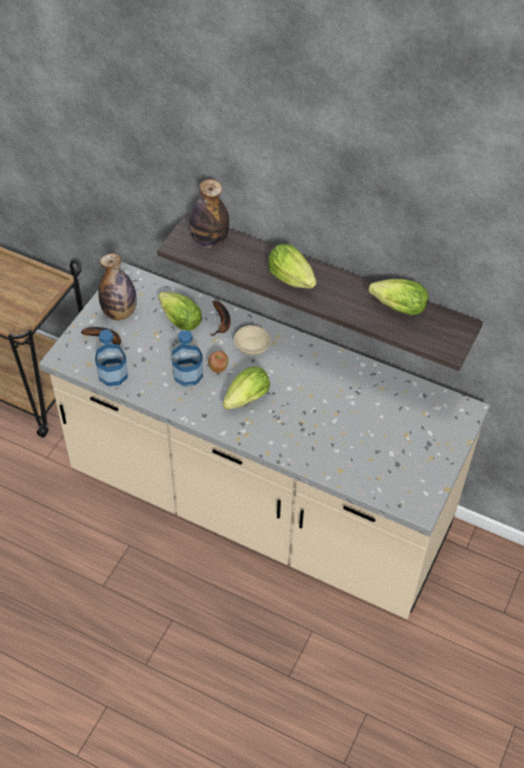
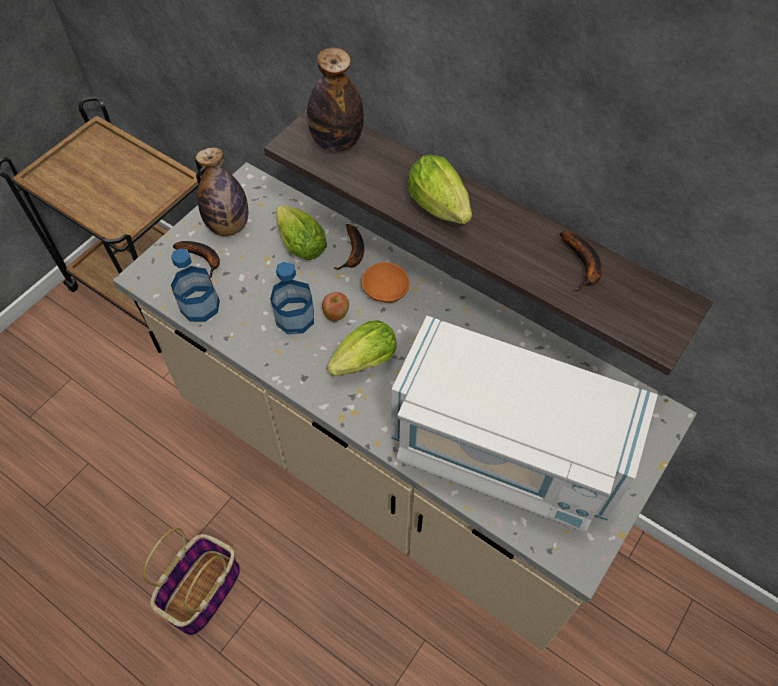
camera: 10 degrees right, 5 degrees up
(121, 620) = (203, 590): none -> basket
(253, 346) = (387, 290): beige bowl -> orange bowl
(359, 446) = (505, 450): none -> white microwave
(395, 307) = (583, 265): lettuce -> banana

